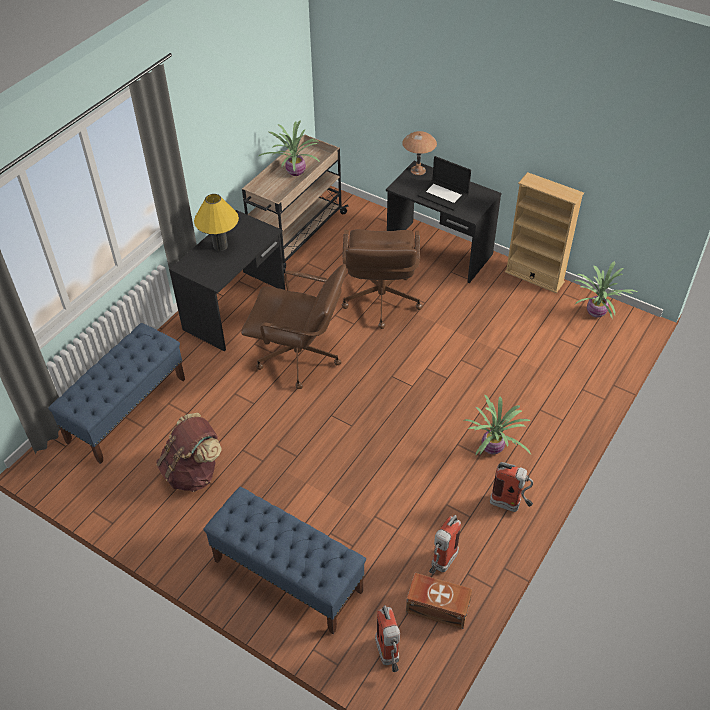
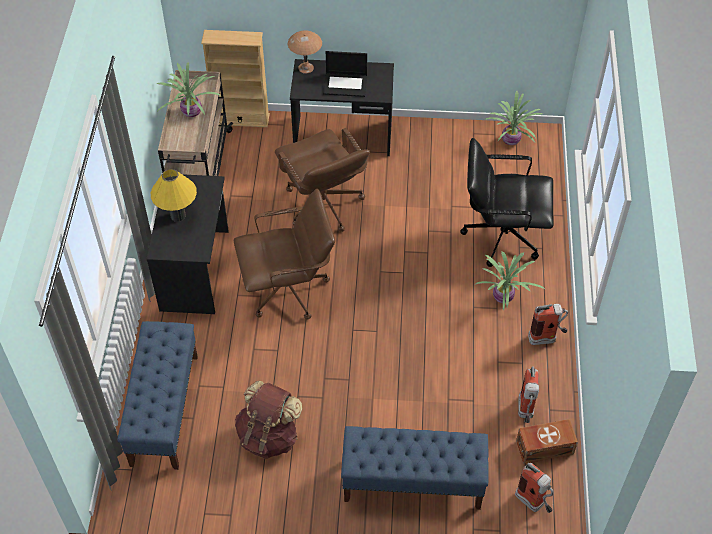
camera: 30 degrees left, 5 degrees up
(529, 392) = (501, 235): none -> black office chair
(534, 277) = (440, 127): beige bookcase -> beige bookcase (241, 119)

